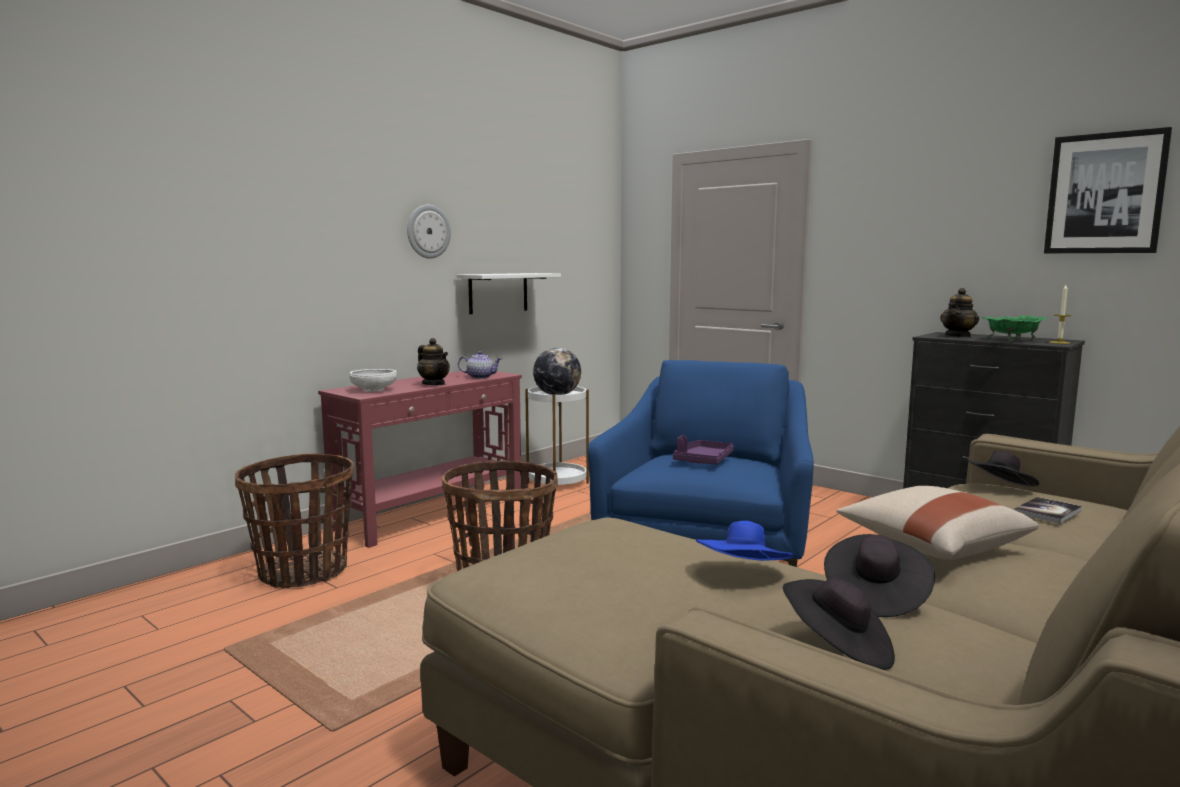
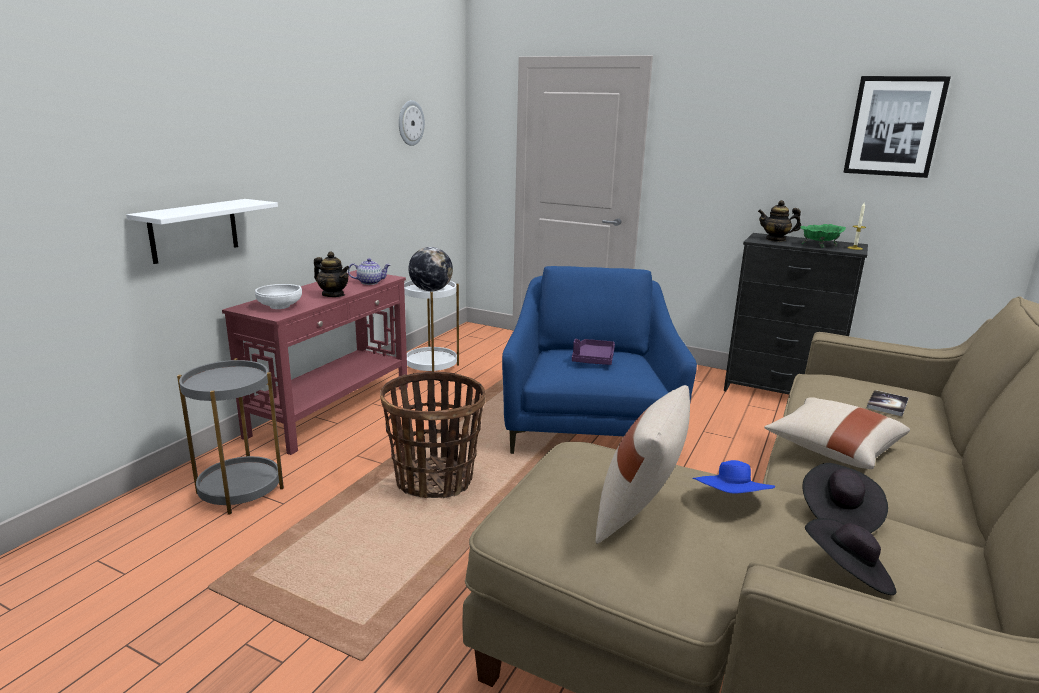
camera: 15 degrees left, 10 degrees up
(302, 572) = (240, 490): basket -> grey side table
(428, 231) = (308, 139): wall clock -> wall clock (410, 123)
(498, 293) = (370, 195): white shelf -> white shelf (194, 230)
(621, 575) = (639, 515): none -> beige pillow
(958, 336) = (775, 239): teapot -> teapot turned 75 degrees clockwise
(1000, 489) = (841, 381): black hat -> none

